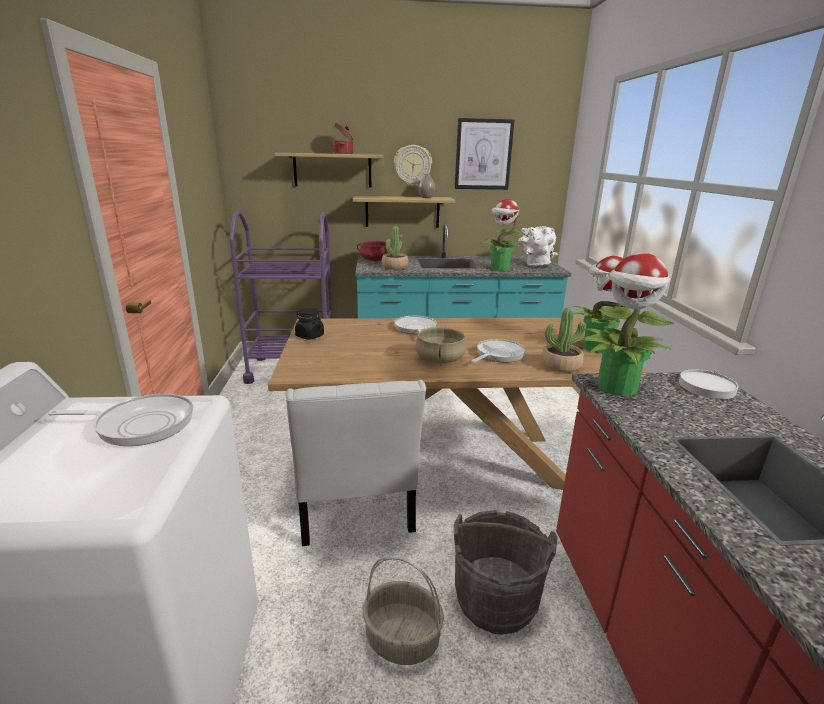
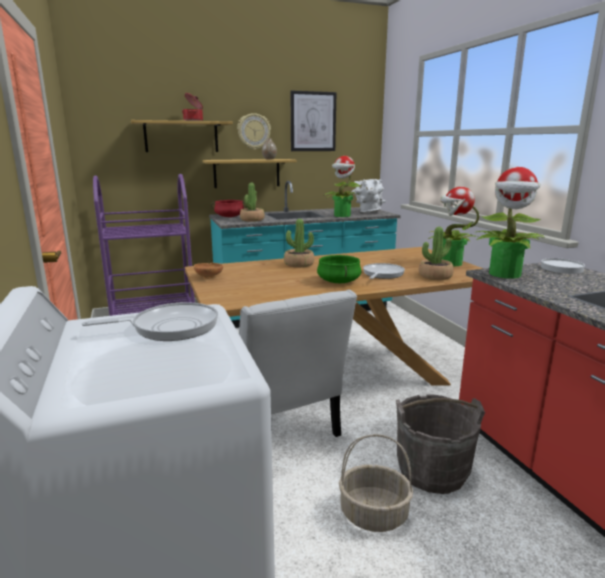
camera: 15 degrees left, 5 degrees down
(309, 336) = (209, 277): black jar -> brown bowl
(415, 329) = (299, 264): frying pan -> potted plant
(440, 359) = (339, 281): beige cooking pot -> green cooking pot

